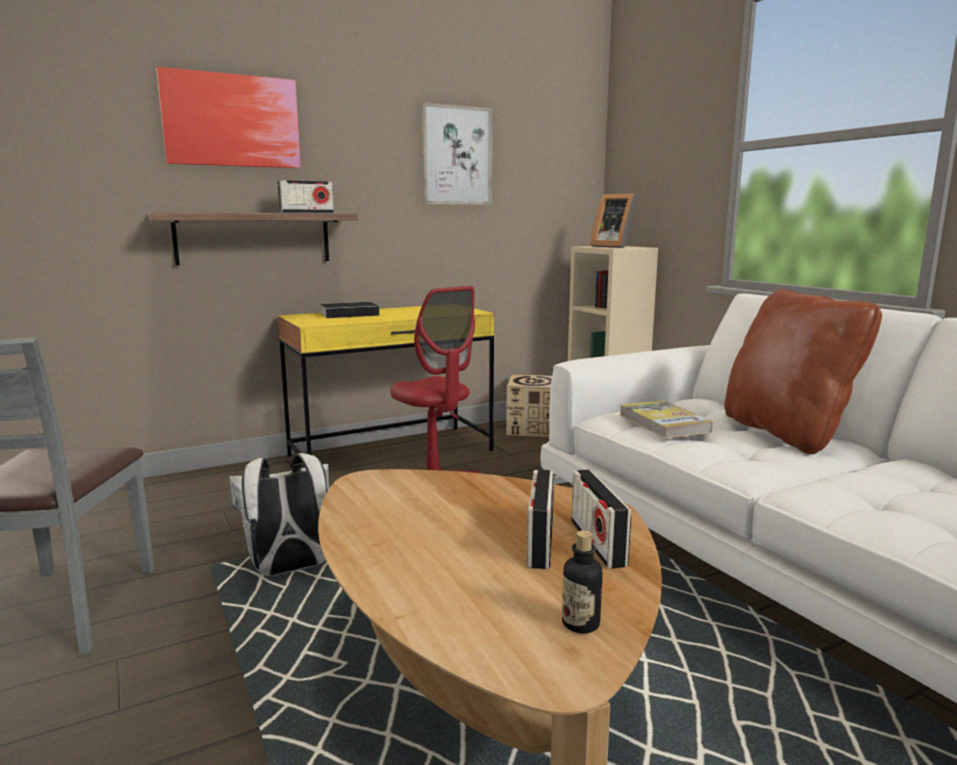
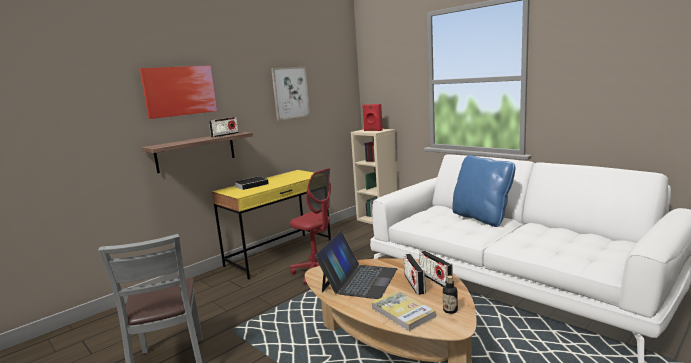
camera: 15 degrees left, 0 degrees up
(289, 569) = (272, 323): white backpack -> none
(430, 510) = (359, 280): none -> laptop
(533, 428) = (343, 228): cardboard box -> none
(613, 246) = (372, 130): picture frame -> red speaker
(663, 423) = (431, 221): book -> book (402, 313)
(786, 433) = (481, 218): brown pillow -> blue pillow

